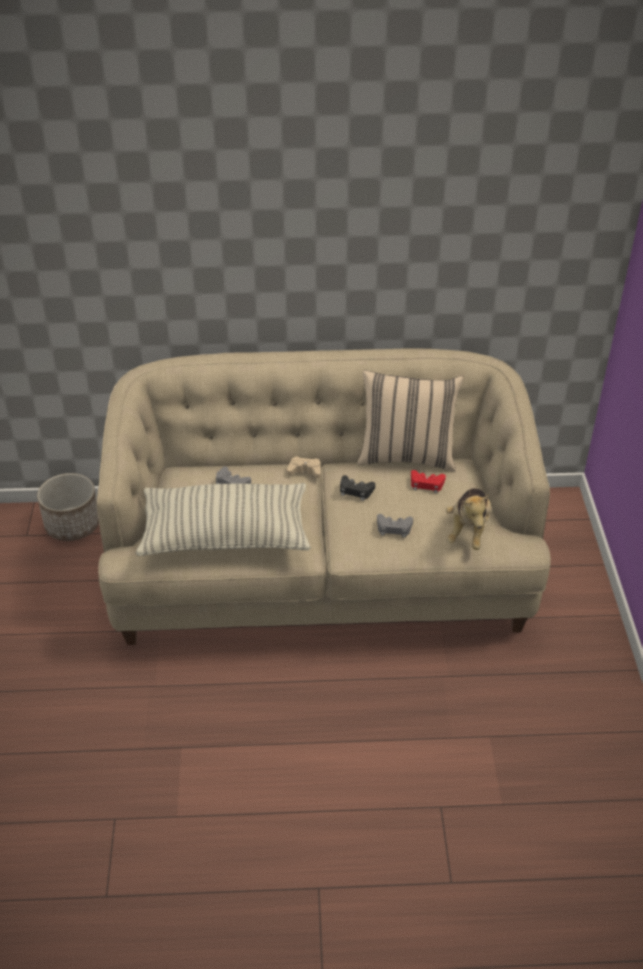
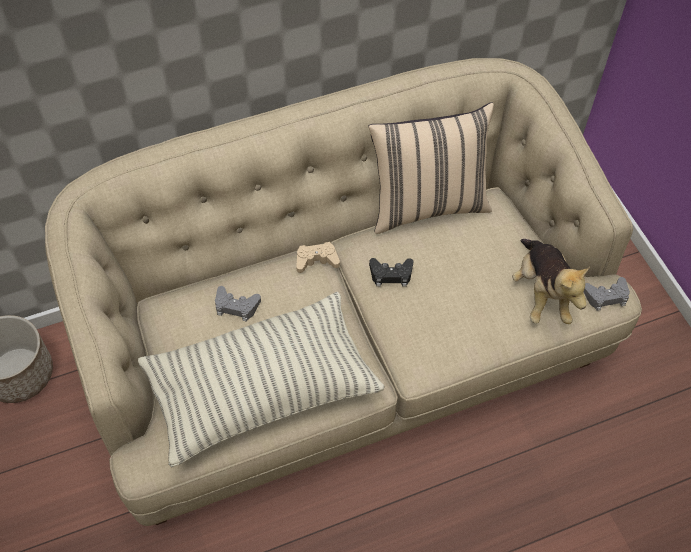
camera: 20 degrees left, 15 degrees up
(394, 528) = (459, 317): grey game controller -> grey game controller (606, 296)
(426, 484) = (469, 241): red game controller -> none

